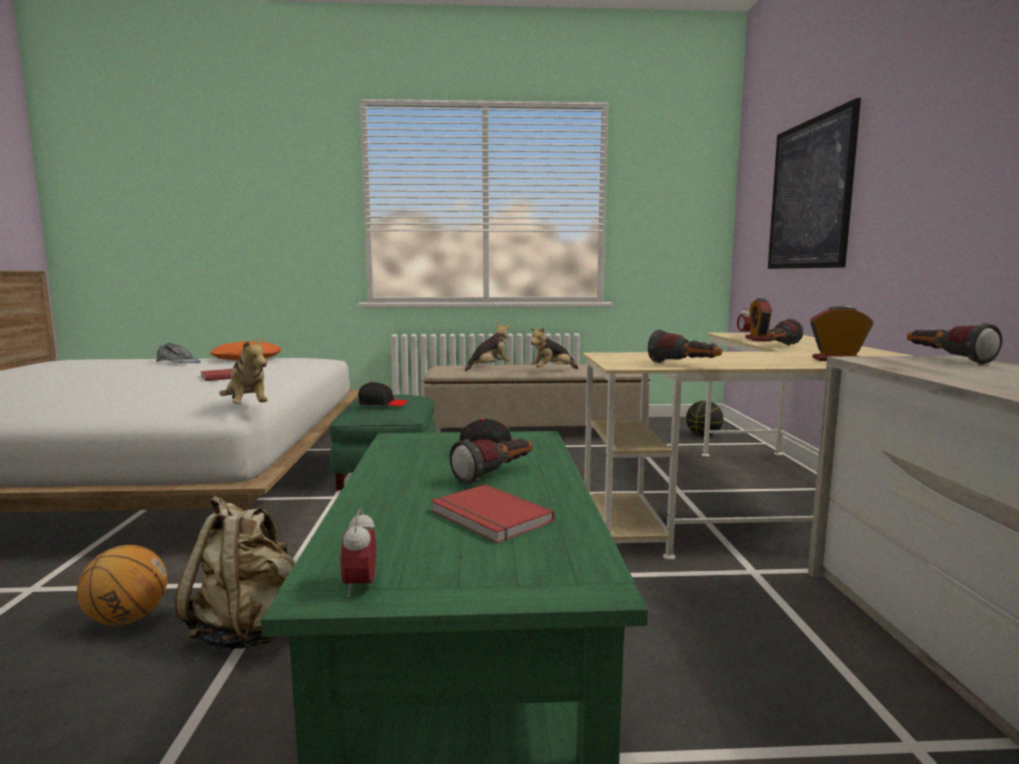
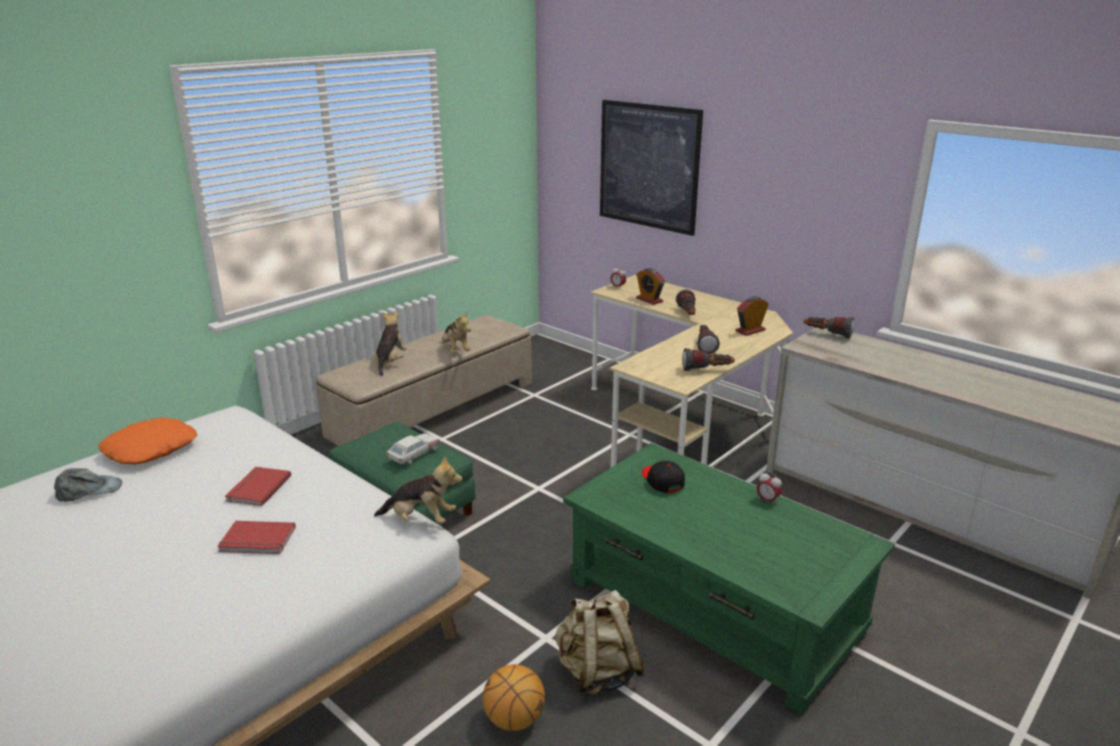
camera: 45 degrees left, 15 degrees up
(360, 587) = (815, 593): alarm clock -> alarm clock (767, 501)
(382, 404) = (413, 454): black cap -> toy car
(488, 517) = (771, 531): red book -> red book (257, 541)
(496, 475) = (710, 500): flashlight -> flashlight (705, 346)
(552, 371) = (455, 350): plush toy -> plush toy turned 45 degrees counterclockwise
(703, 435) = (561, 364): basketball -> none

